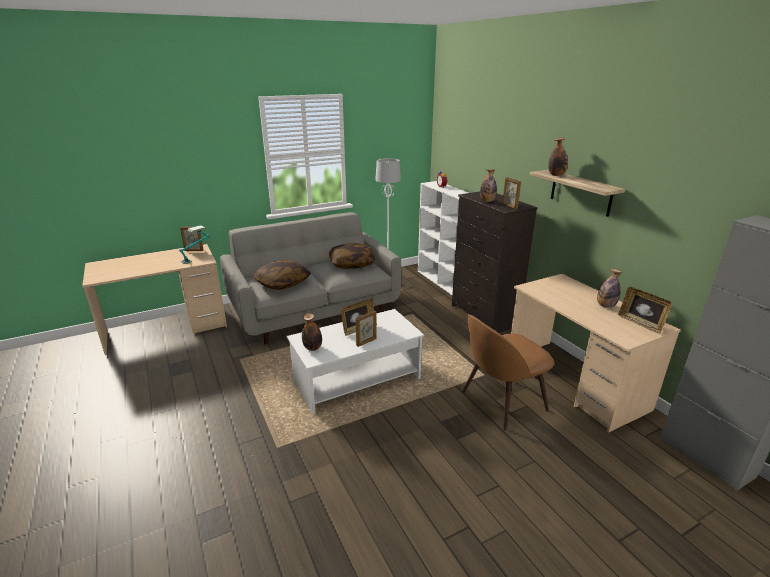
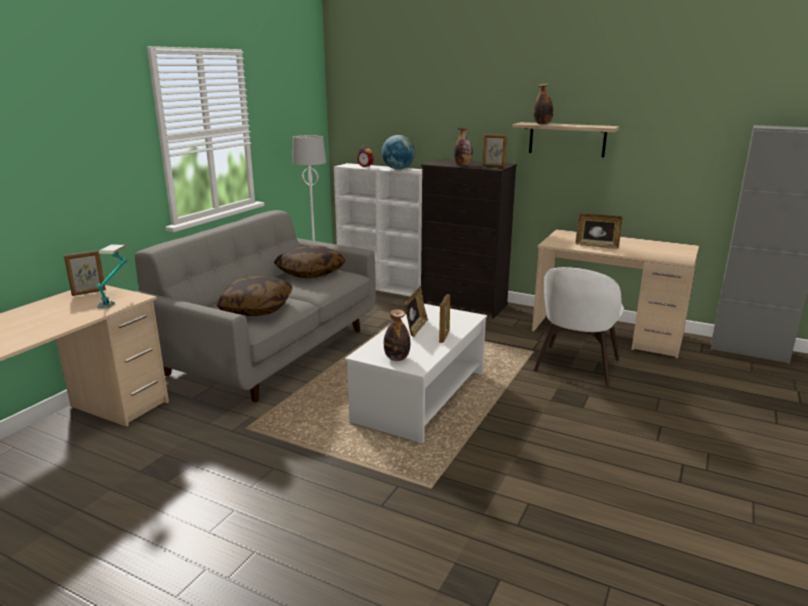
camera: 35 degrees left, 5 degrees down
(459, 193) = (398, 169): none -> globe
(501, 402) = (576, 366): brown chair -> white chair
(605, 306) = (629, 243): bottle -> none
(640, 323) = (671, 248): picture frame -> picture frame (597, 246)

